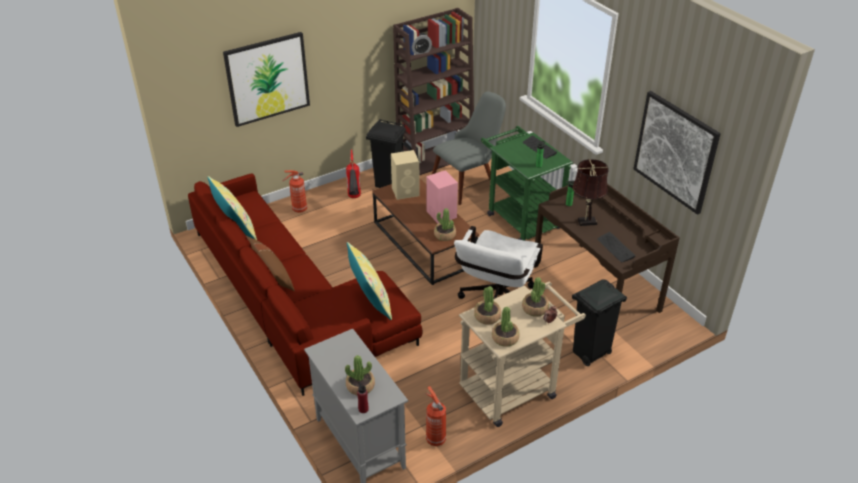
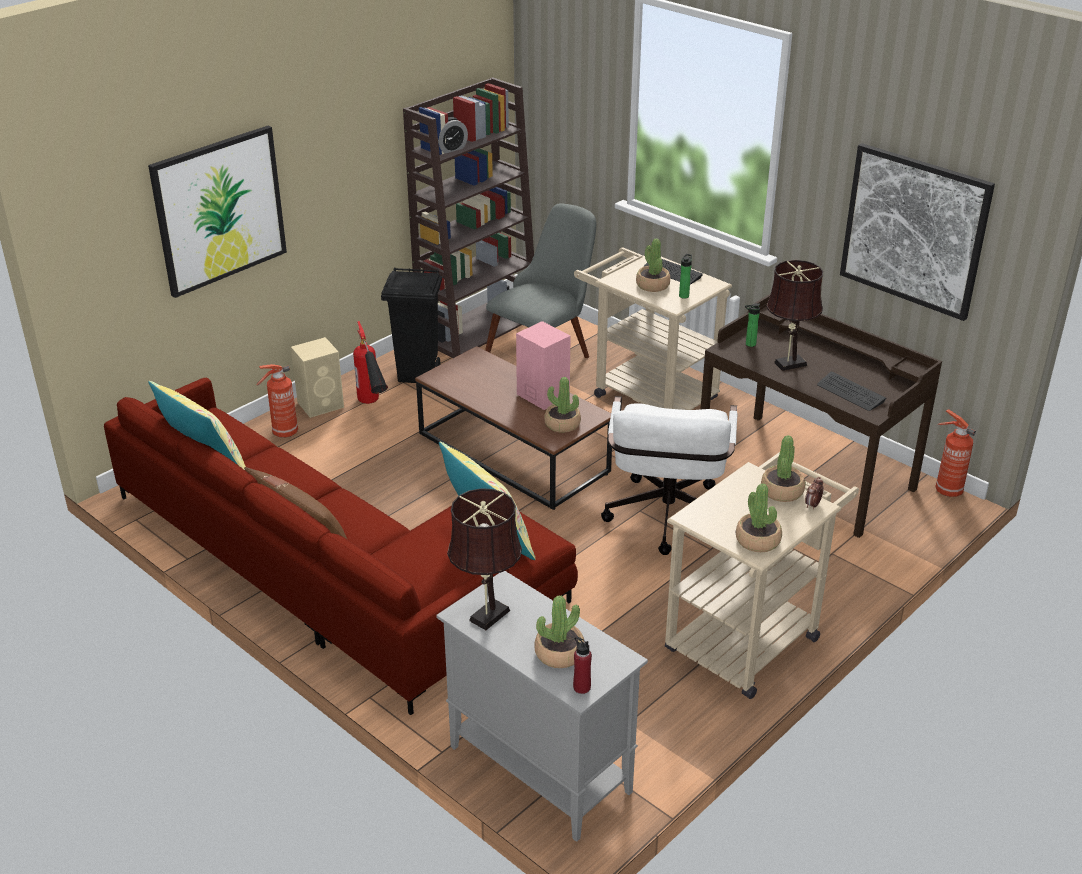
camera: 15 degrees left, 5 degrees down
(330, 356) = (486, 618): none -> brown table lamp
(406, 191) = (471, 371): beige speaker -> beige speaker (321, 404)
(435, 438) = (659, 736): fire extinguisher -> fire extinguisher (946, 490)
(487, 316) = (714, 514): potted plant -> potted plant (652, 285)
(520, 218) = (646, 393): green cart -> beige cart
(590, 354) = (840, 567): black trash can -> none

